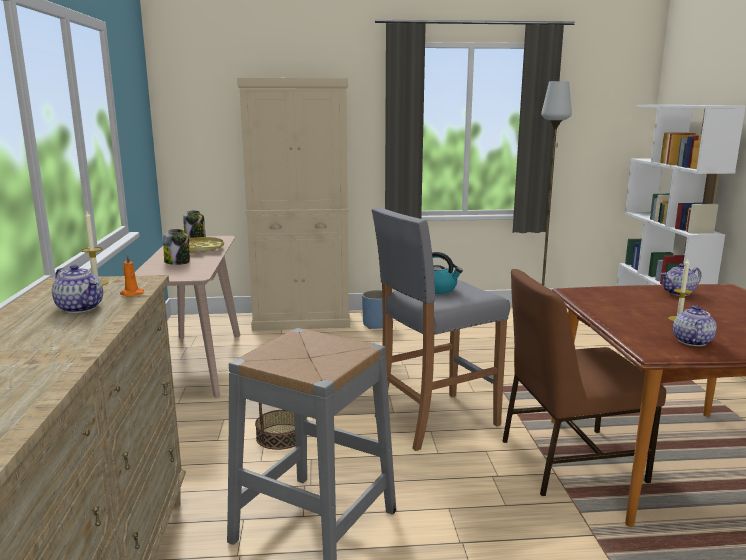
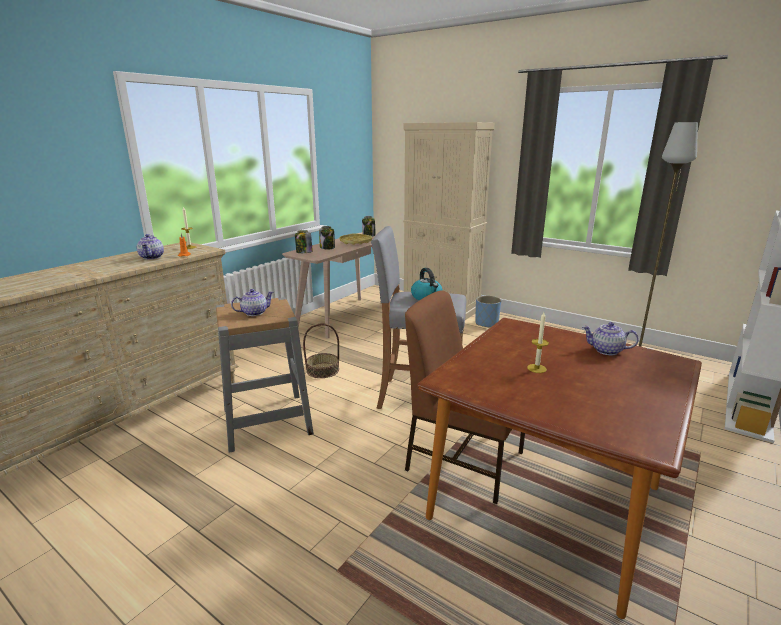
camera: 40 degrees right, 5 degrees up
(159, 274) = (304, 252): none -> jar
(691, 341) = (494, 386): teapot -> teapot (254, 313)

